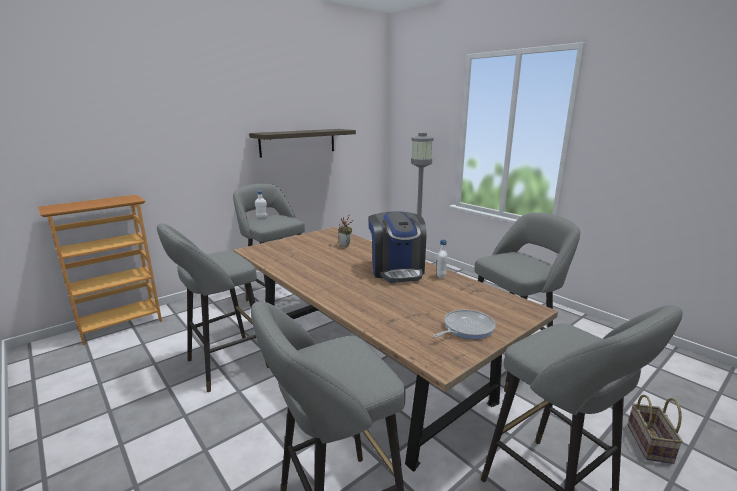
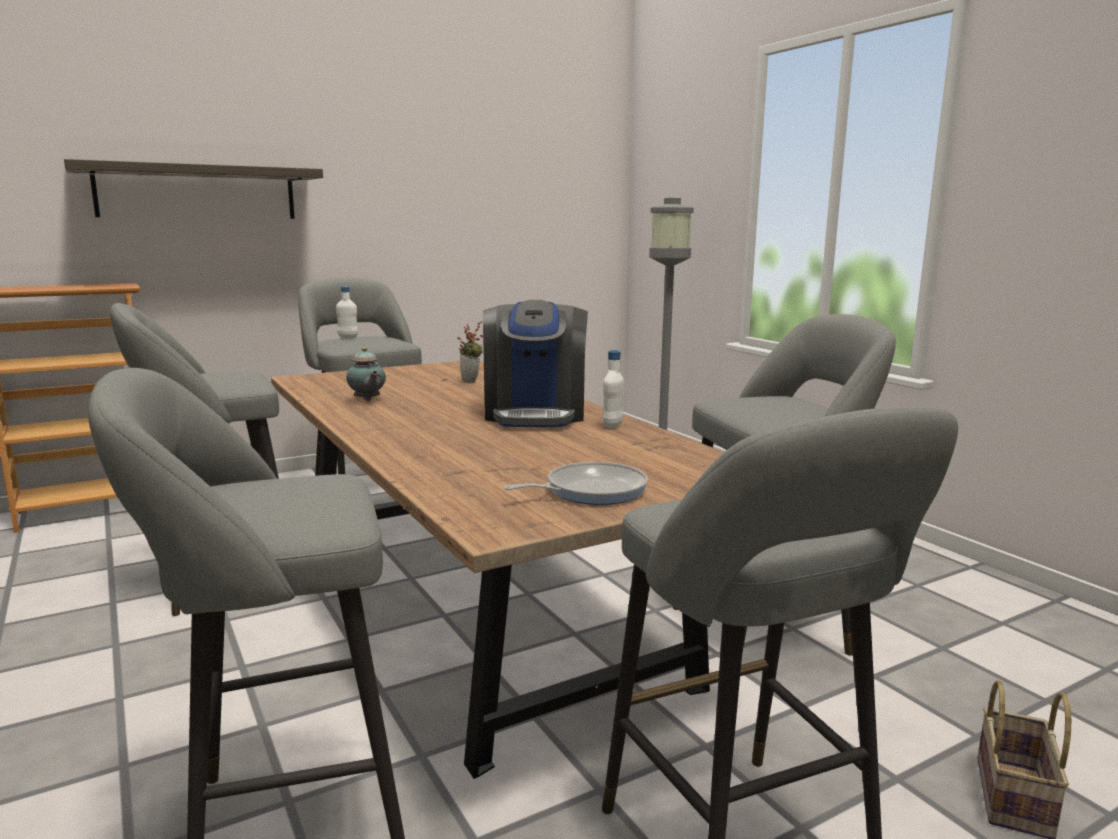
camera: 10 degrees right, 5 degrees down
(298, 142) = (443, 215): shelf -> shelf (197, 192)
(302, 266) = (367, 400): none -> teapot

